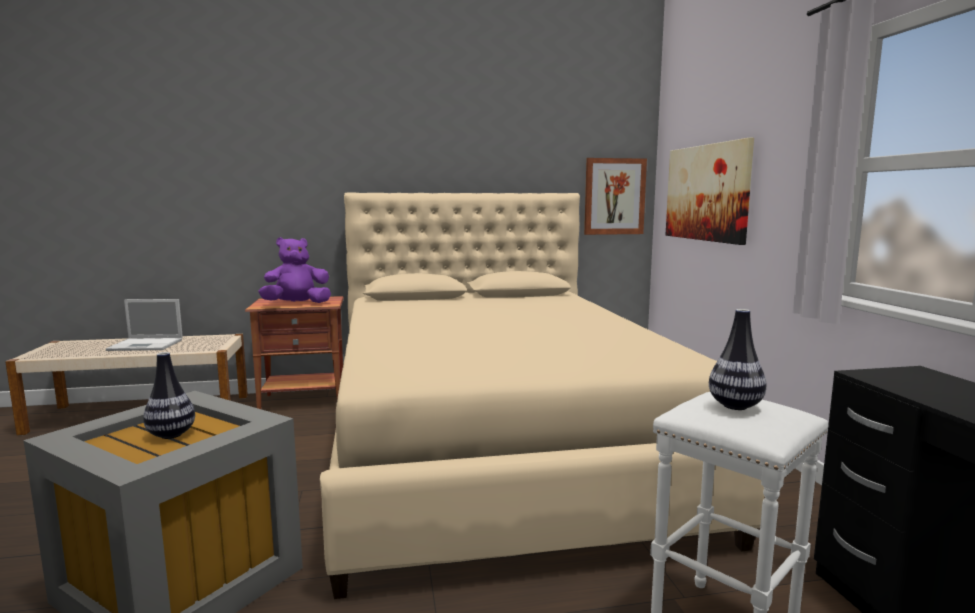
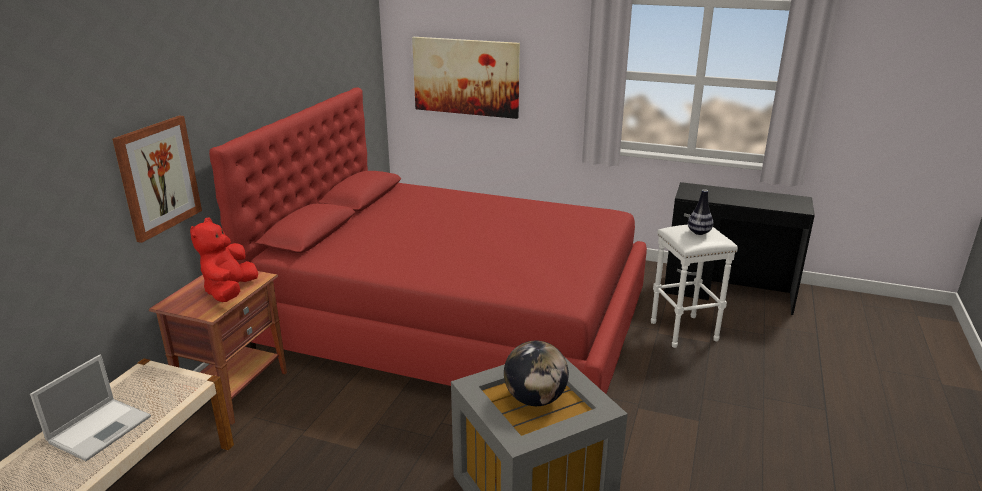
camera: 60 degrees left, 15 degrees up
(171, 435) = (535, 399): vase -> globe
(297, 304) = (230, 292): purple plush toy -> red plush toy
(496, 446) = (454, 323): beige bed -> red bed
(614, 196) = (366, 80): picture -> picture (158, 177)

